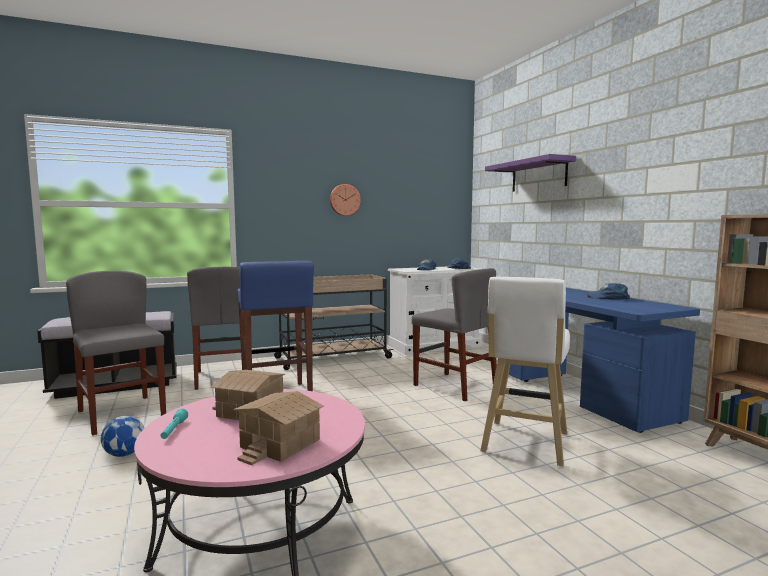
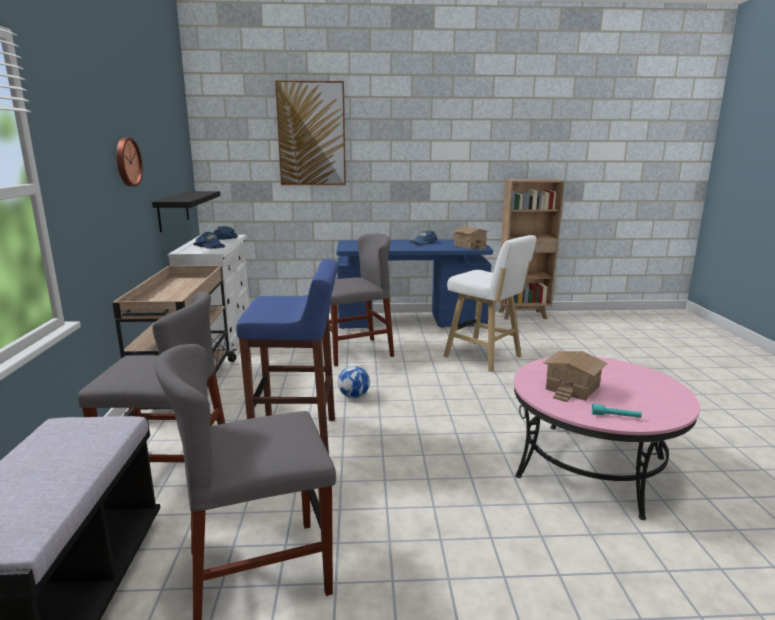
camera: 70 degrees left, 10 degrees up
(124, 454) = (418, 552): football -> football (354, 396)
(281, 444) = (637, 381): toy house -> toy house (470, 246)
(415, 240) = (173, 210): none -> black shelf
(538, 175) = (311, 134): purple shelf -> picture

